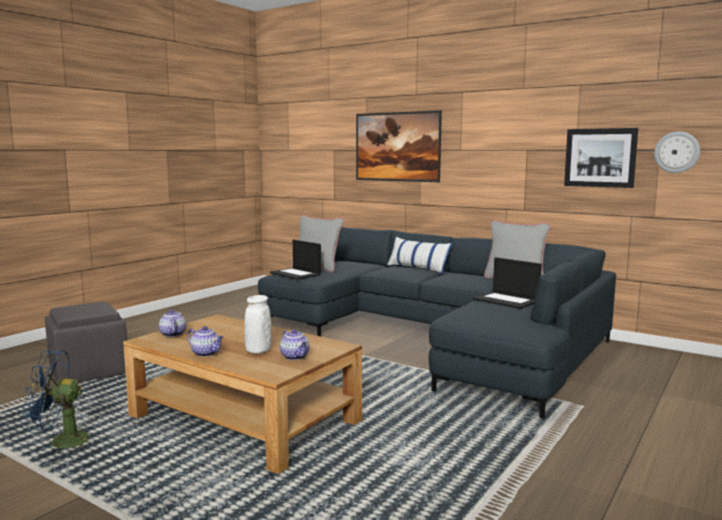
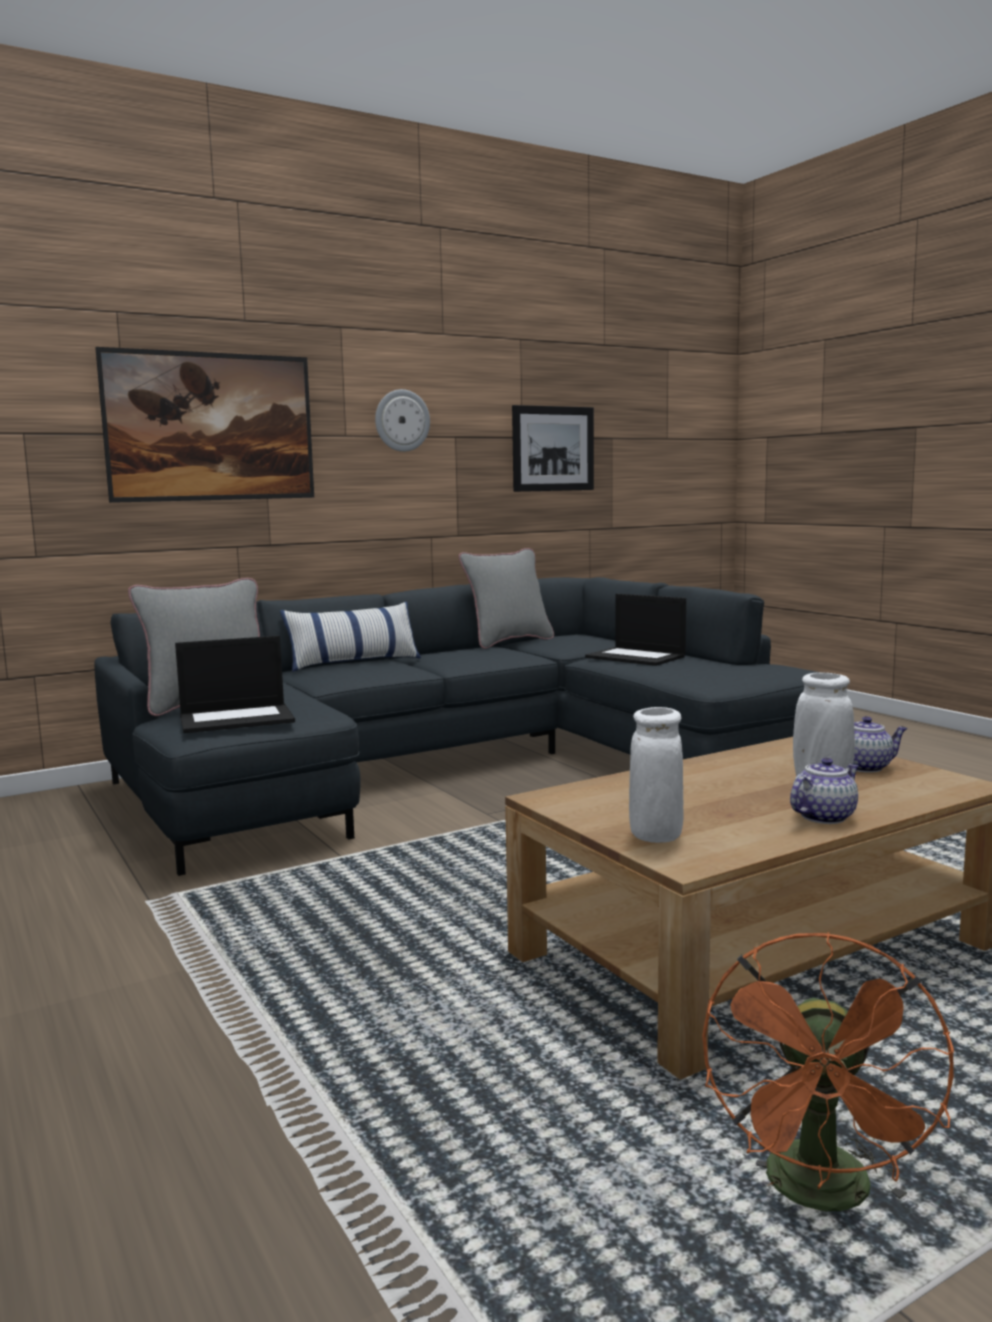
camera: 65 degrees left, 0 degrees up
(61, 442) = (822, 1197): blue fan -> orange fan
(88, 372) = (249, 1153): grey ottoman -> none
(172, 334) = (655, 836): teapot -> white vase
(507, 300) = (637, 657): laptop -> laptop turned 60 degrees clockwise
(677, 152) = (630, 441): wall clock -> wall clock (402, 420)

